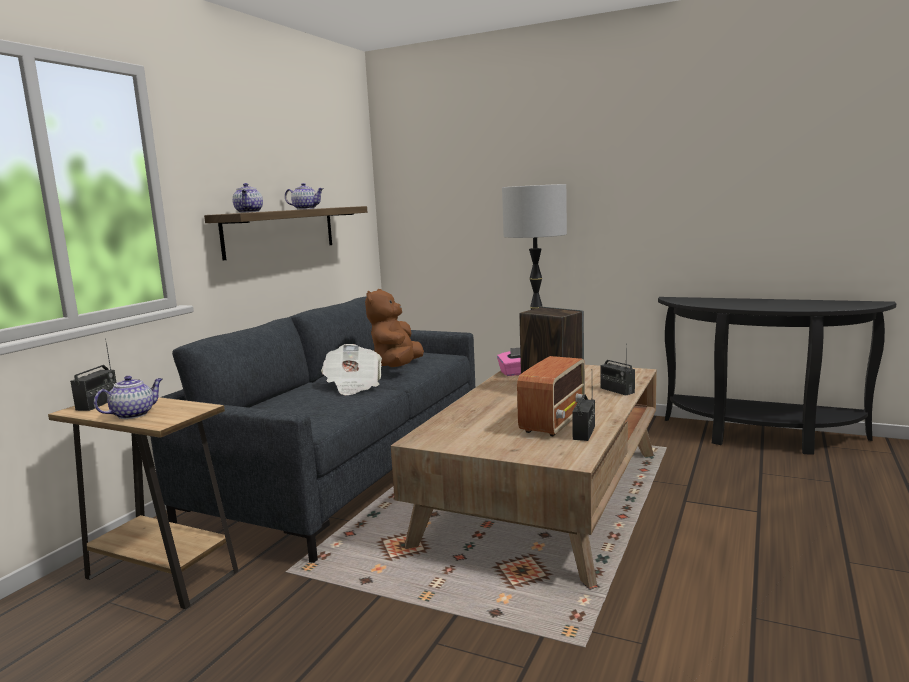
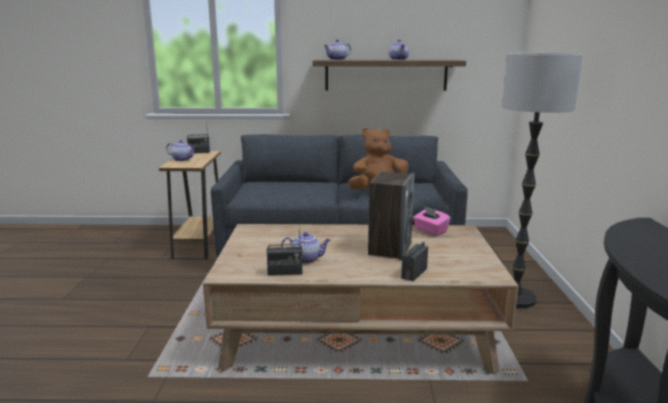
camera: 65 degrees right, 5 degrees up
(353, 386) = (322, 191): newspaper -> none
(553, 421) = (306, 259): radio -> teapot

